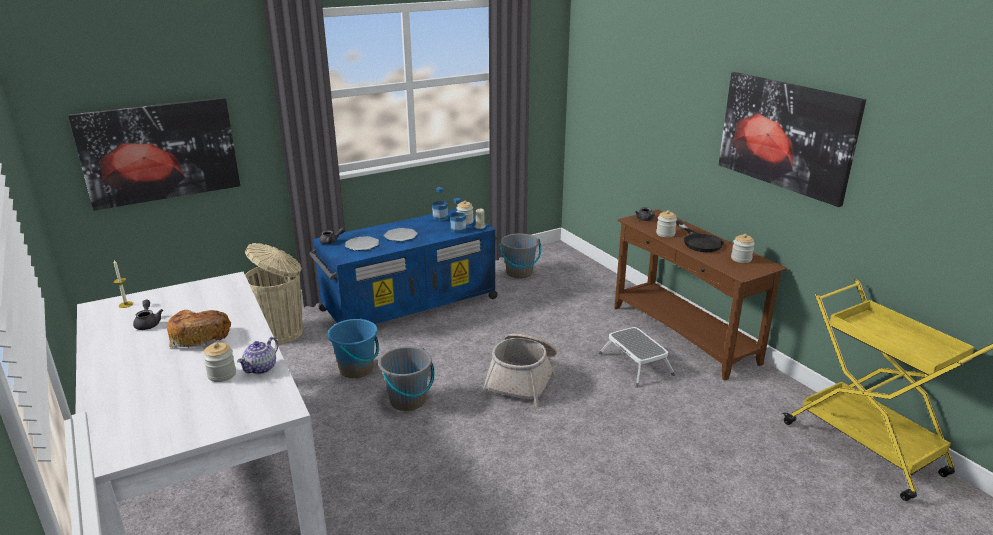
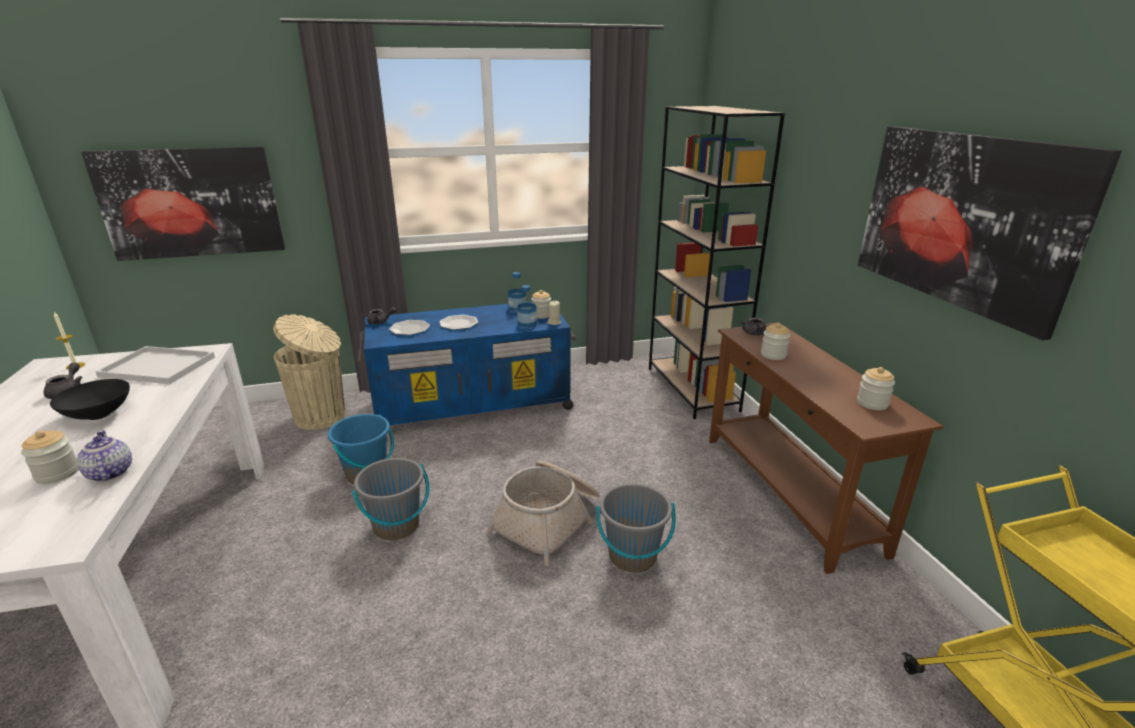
camera: 15 degrees right, 0 degrees up
(199, 336) = (98, 415): bread -> black bowl
(200, 297) = (155, 367): none -> white tray
(261, 369) = (109, 473): teapot -> teapot turned 105 degrees clockwise
(519, 273) = (613, 382): grey bucket -> grey bucket (632, 556)
(585, 270) = (692, 389): none -> beige bookcase
(635, 364) = (705, 525): grey step ladder -> none
(699, 242) = (817, 371): black frying pan -> none

